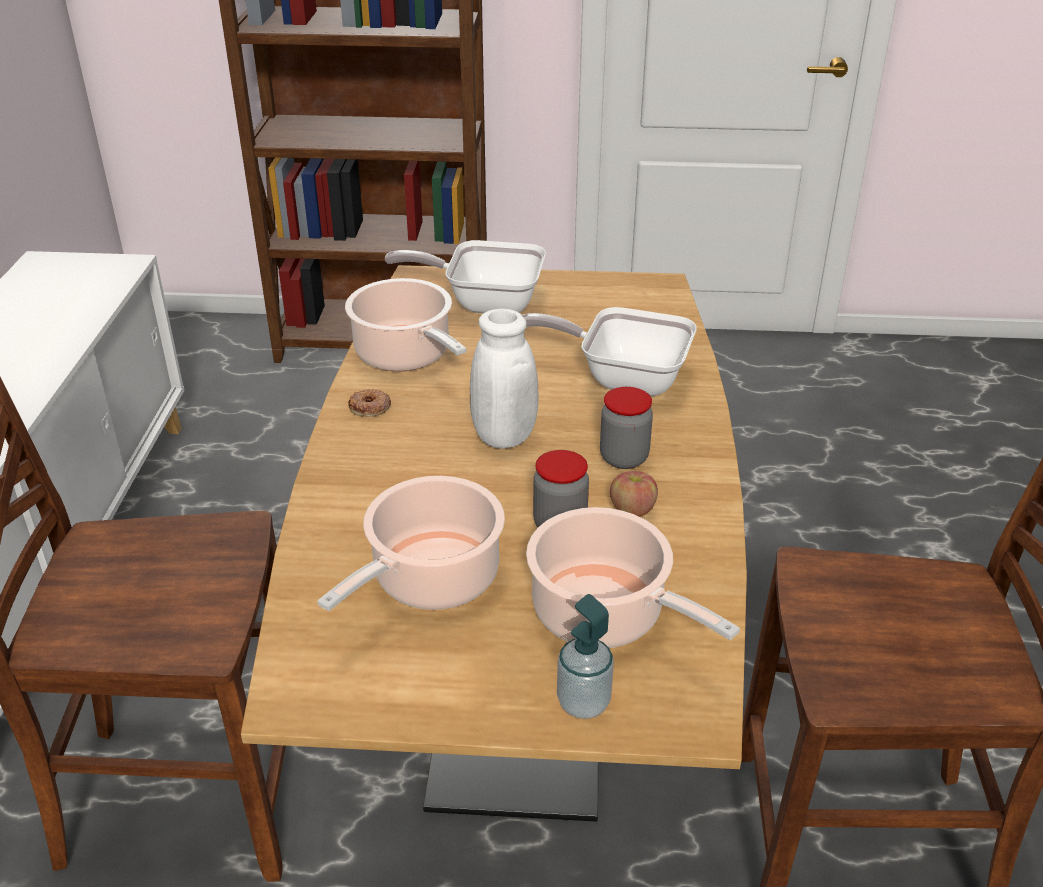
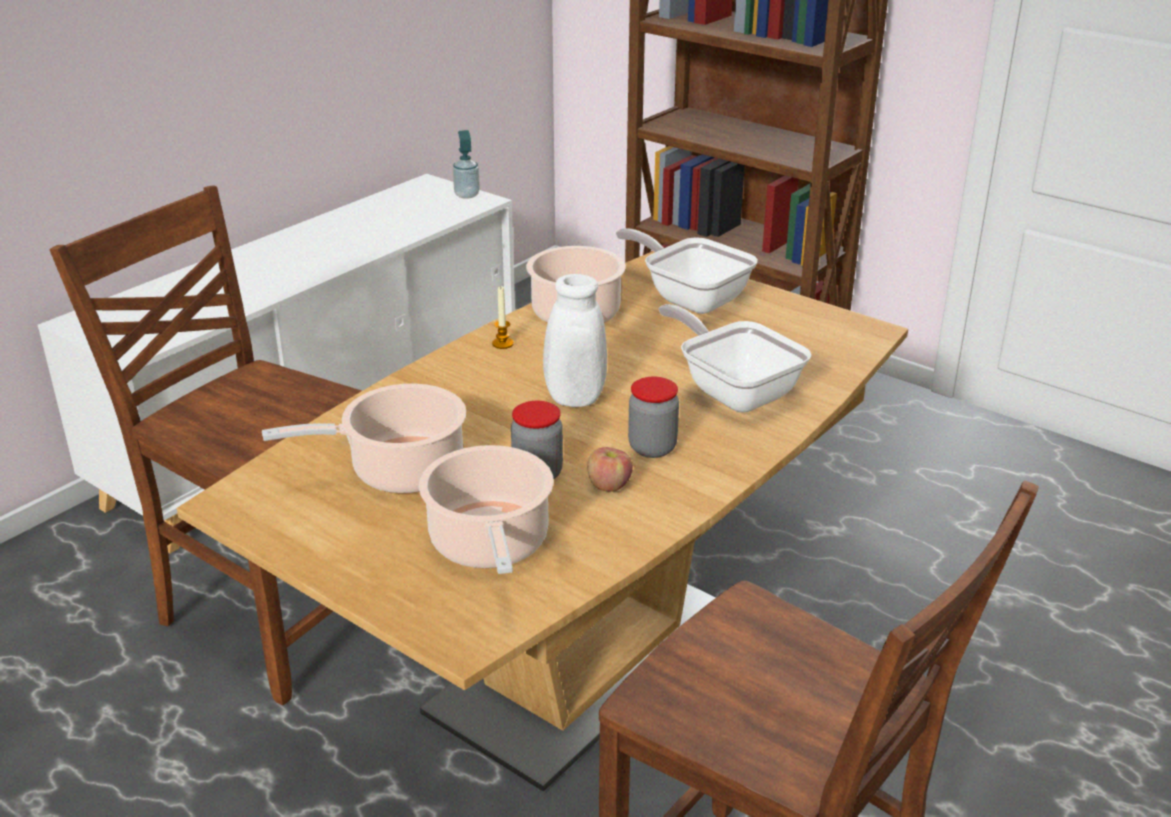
camera: 35 degrees right, 5 degrees down
(370, 407) = (503, 344): donut -> candle
(583, 703) = (401, 591): soap dispenser -> soap dispenser (467, 195)

